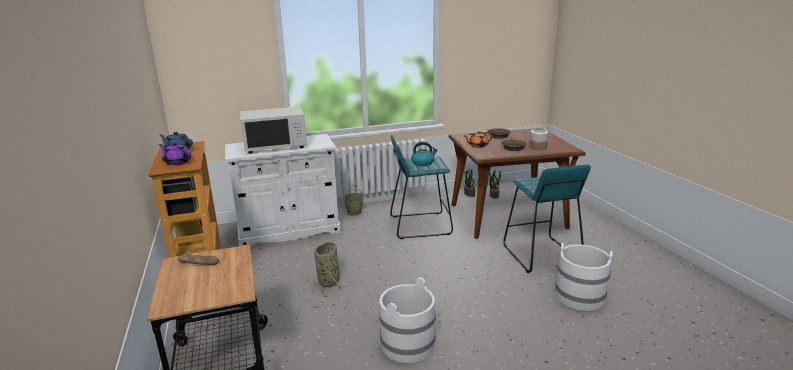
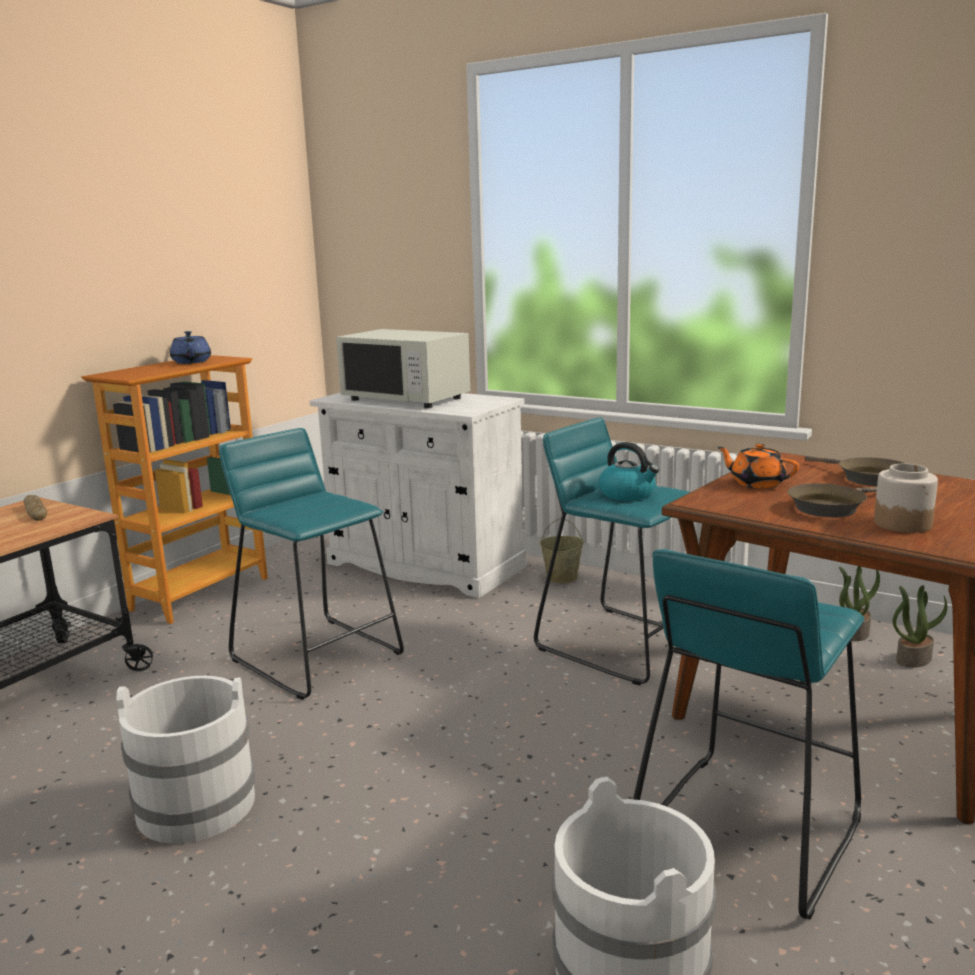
camera: 50 degrees right, 5 degrees down
(177, 162) = (143, 371): purple teapot -> none
(329, 281) = (318, 656): basket -> turquoise stool

